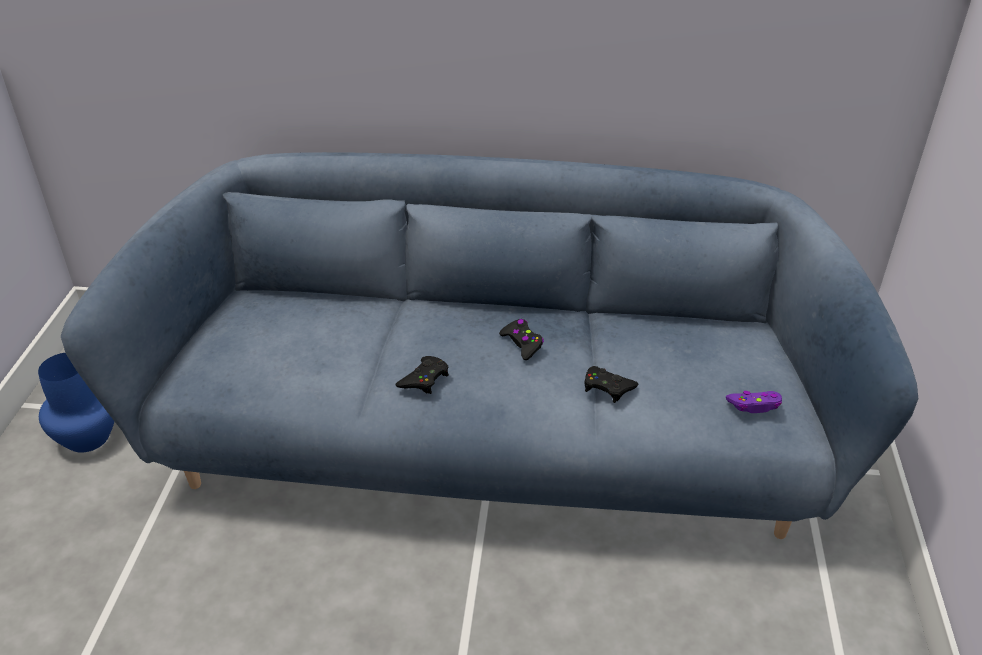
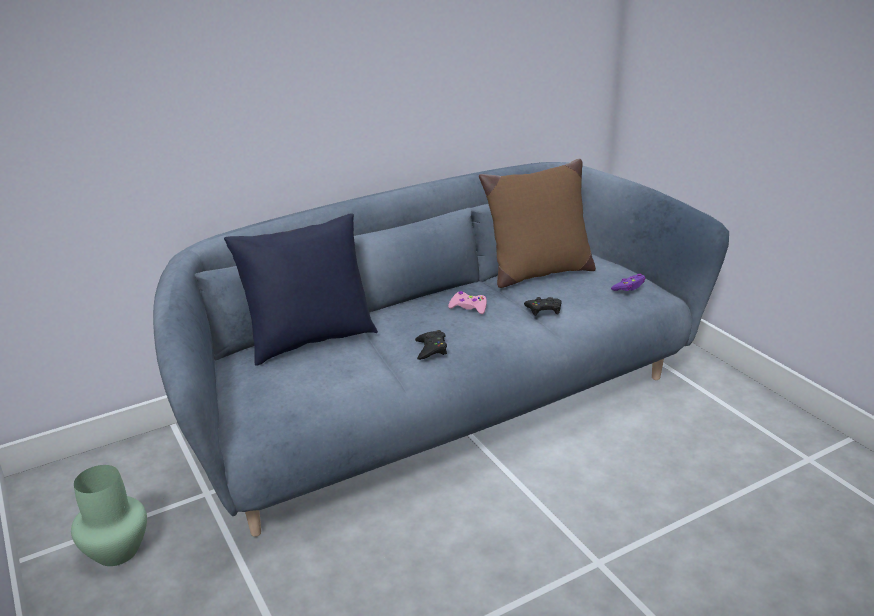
camera: 35 degrees left, 10 degrees down
(88, 436) = (116, 550): blue vase -> green vase
(326, 309) = (310, 340): none -> blue pillow
(522, 343) = (468, 307): black game controller -> pink game controller
(660, 331) = (538, 273): none -> brown pillow

